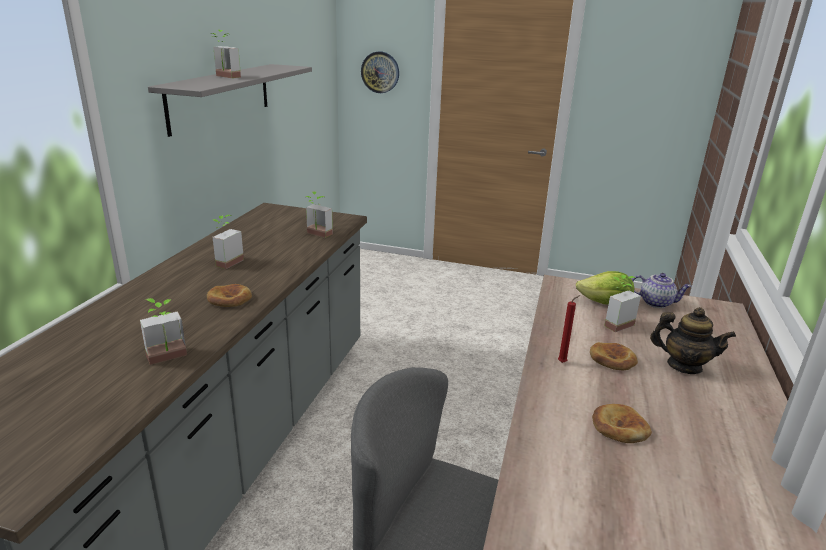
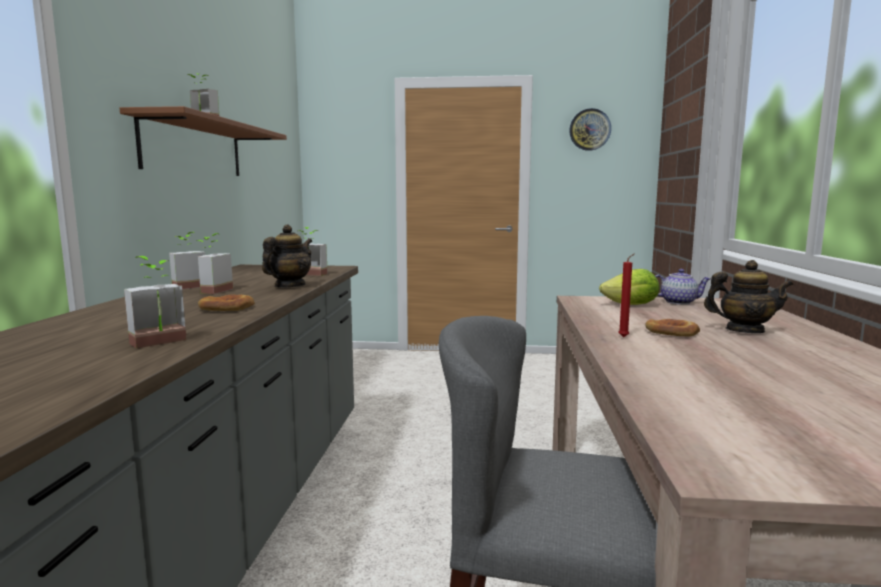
camera: 10 degrees left, 15 degrees down
(221, 96) = (194, 148): grey shelf -> brown shelf
(291, 259) = (289, 286): none -> teapot
(380, 72) = (345, 166): wall clock -> wall clock (589, 129)
(614, 323) = (651, 314): potted plant -> potted plant (187, 286)
(619, 427) = (723, 368): bread -> none

